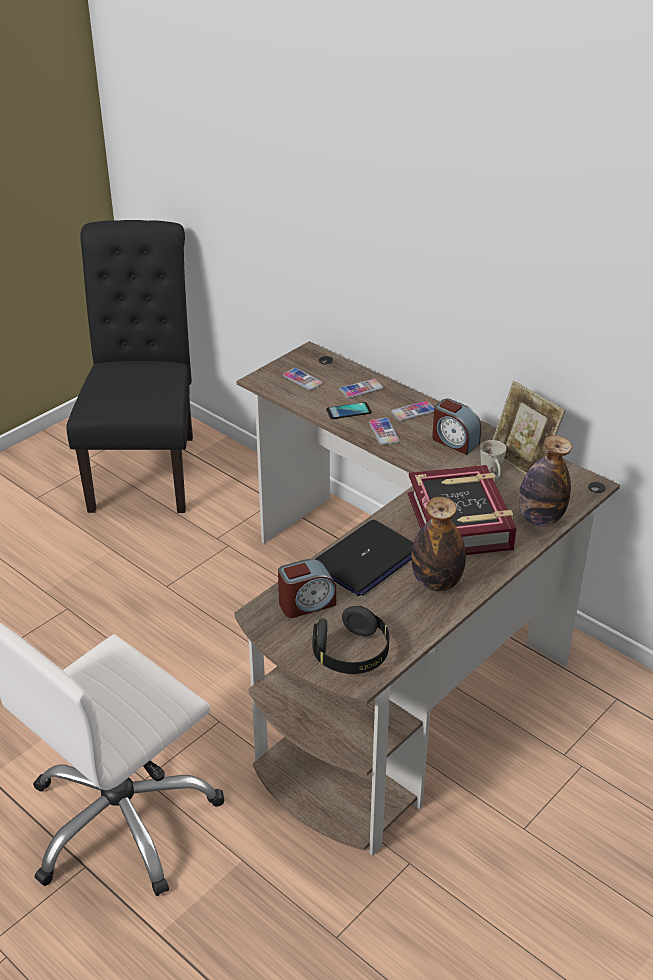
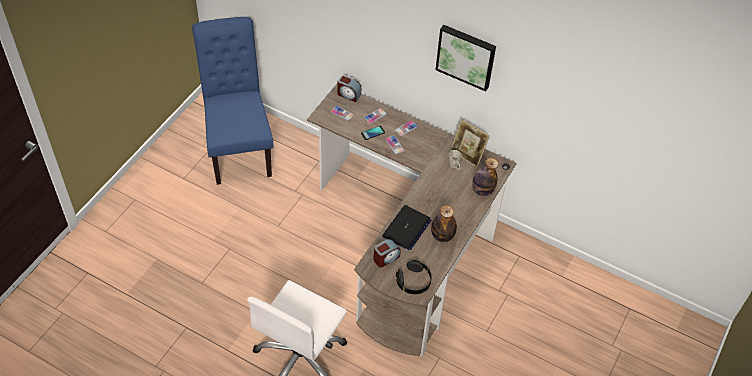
camera: 15 degrees left, 15 degrees up
(146, 467) = (238, 147): black chair -> blue chair
(454, 441) = (431, 146): alarm clock -> alarm clock (348, 94)
(460, 521) = (445, 198): book -> none
(528, 237) = (466, 56): none -> picture

